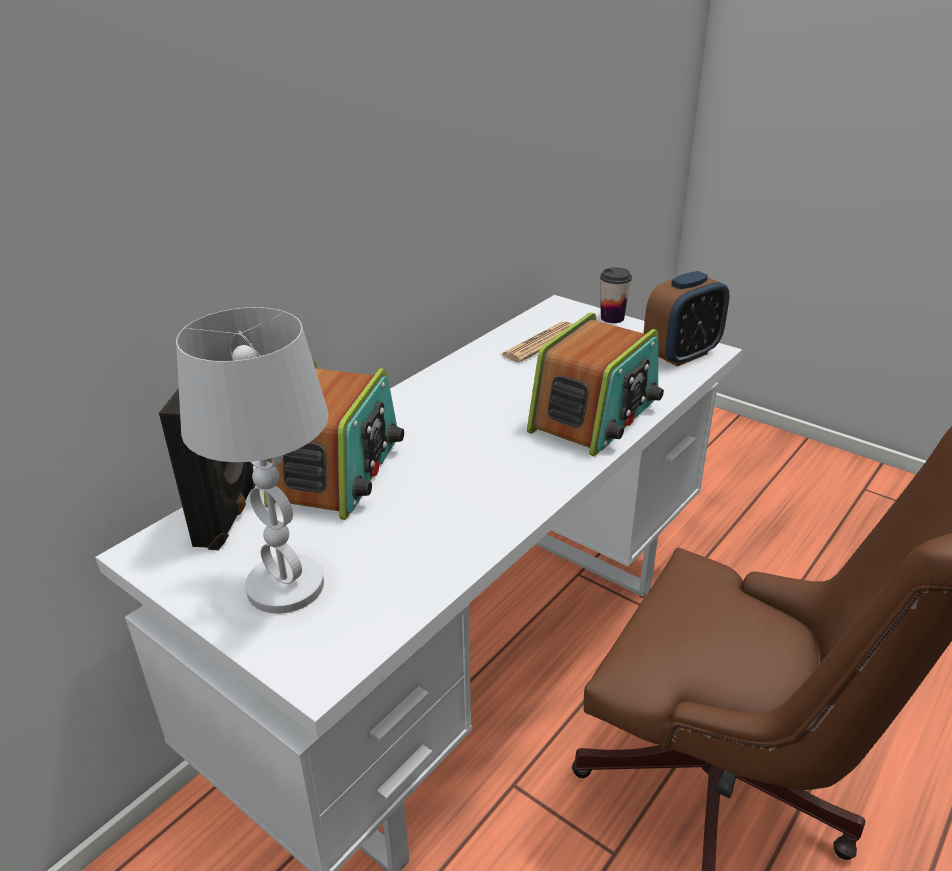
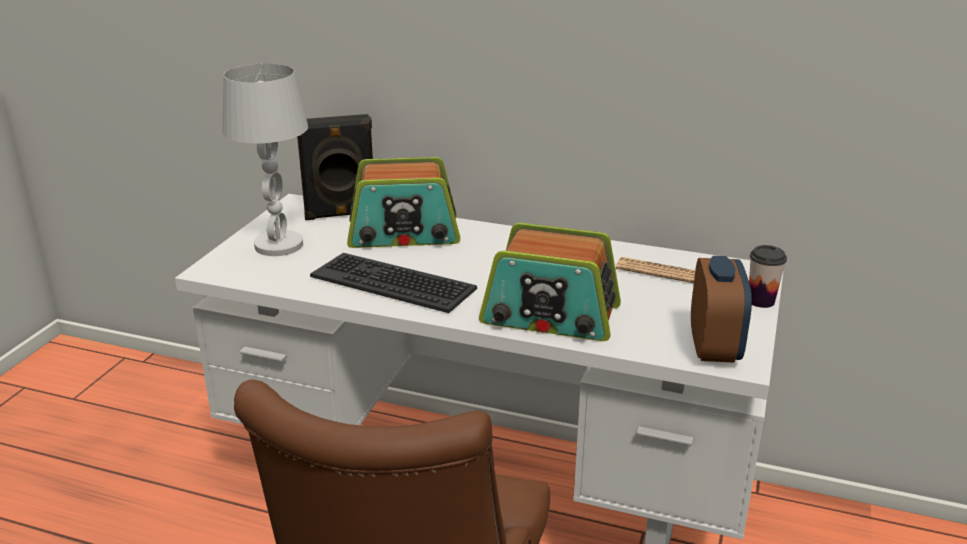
camera: 70 degrees right, 5 degrees down
(469, 499) = (393, 283): none -> keyboard
(681, 355) = (714, 348): alarm clock -> alarm clock turned 120 degrees counterclockwise

